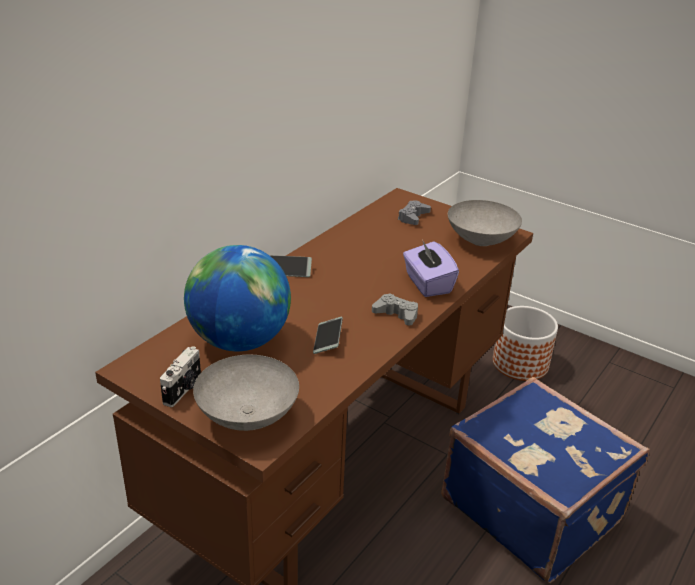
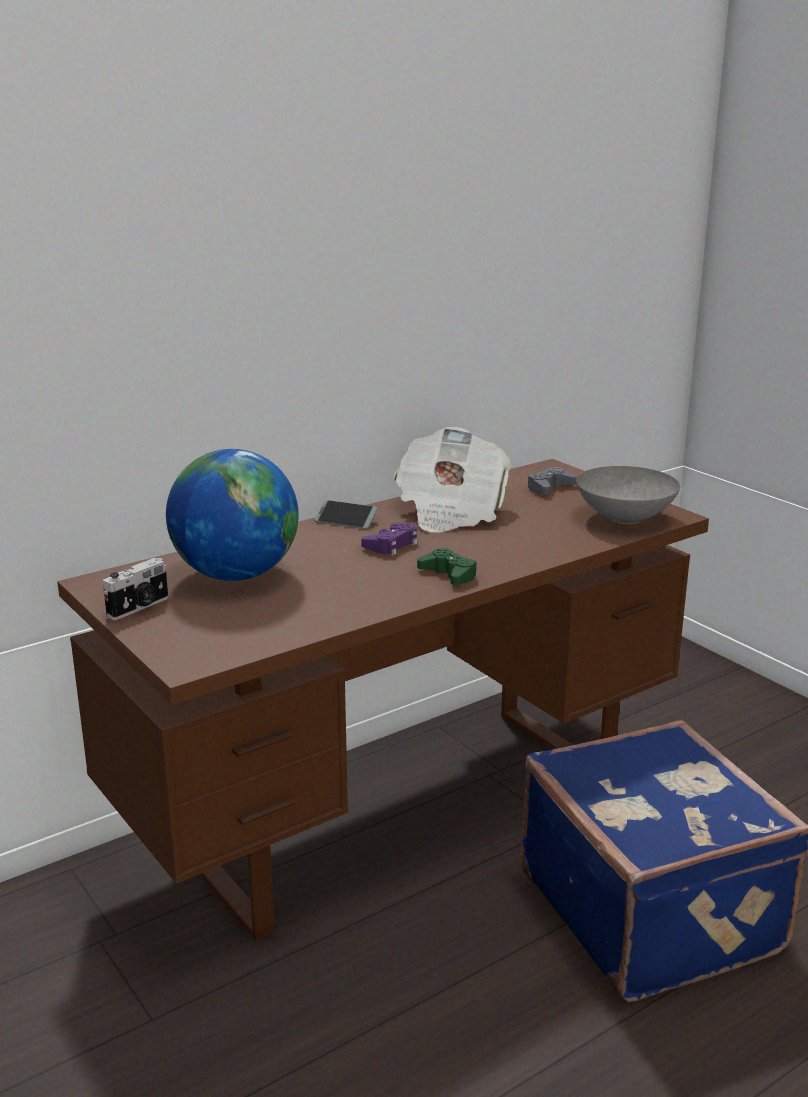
camera: 20 degrees right, 10 degrees down
(247, 415) = (192, 638): grey bowl -> none
(328, 340) = (342, 587): phone -> none
(337, 291) = (391, 545): none -> purple game controller
(358, 250) = (450, 511): none -> newspaper
(396, 314) = (449, 574): grey game controller -> green game controller
(427, 284) = (514, 551): purple tissue box -> none
(520, 363) = (727, 739): planter -> none

